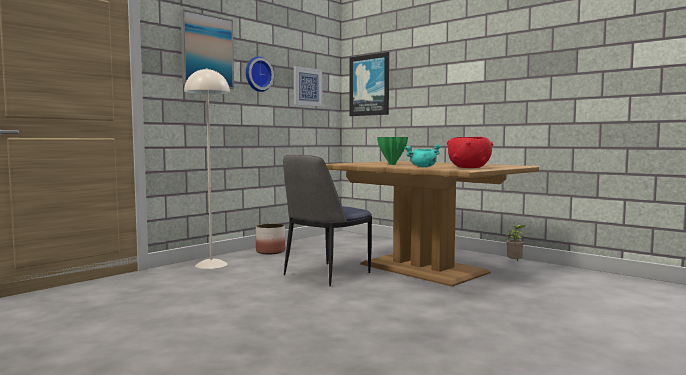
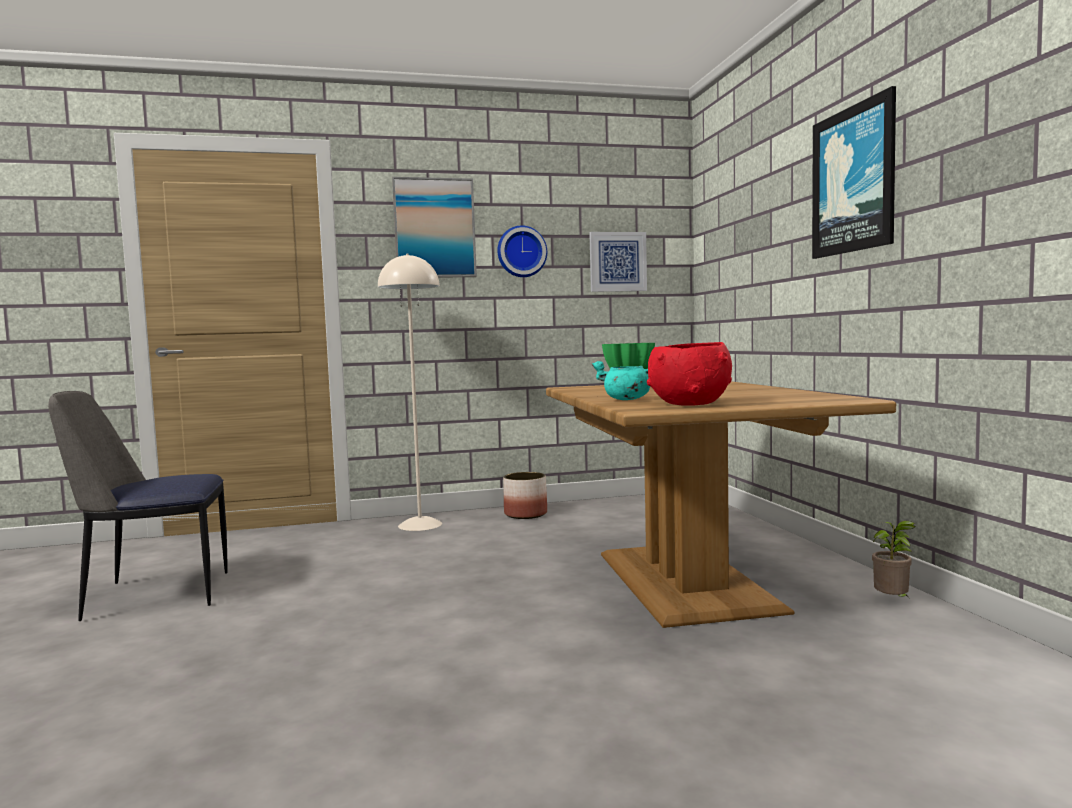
camera: 35 degrees right, 0 degrees up
(325, 274) = (517, 565): chair -> chair (154, 595)
(369, 85) = (720, 249): picture -> picture (854, 180)

